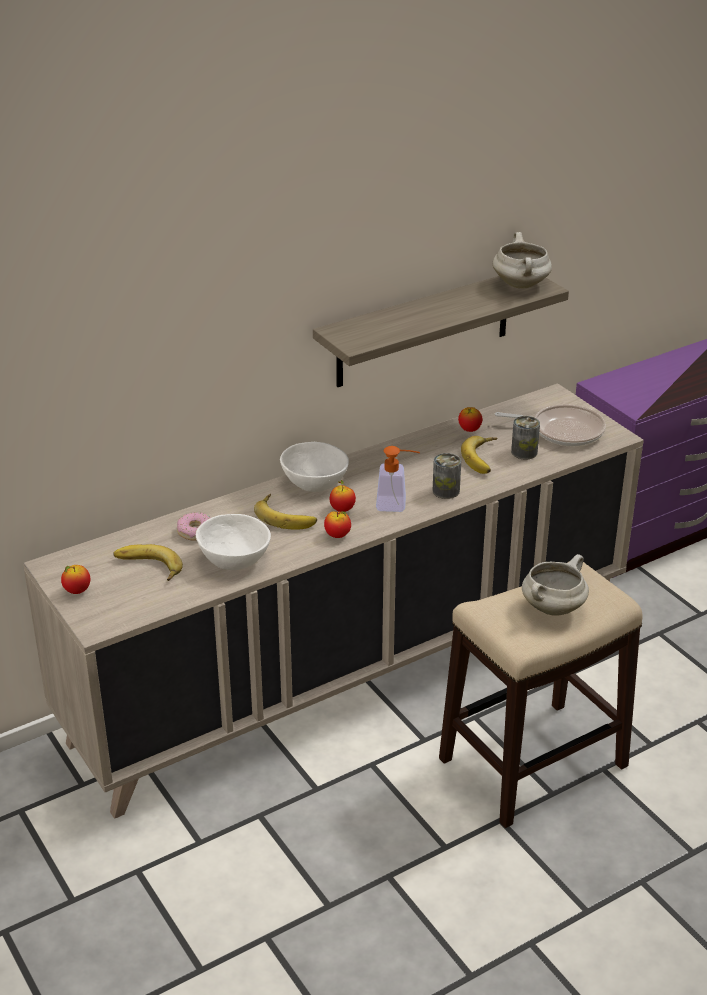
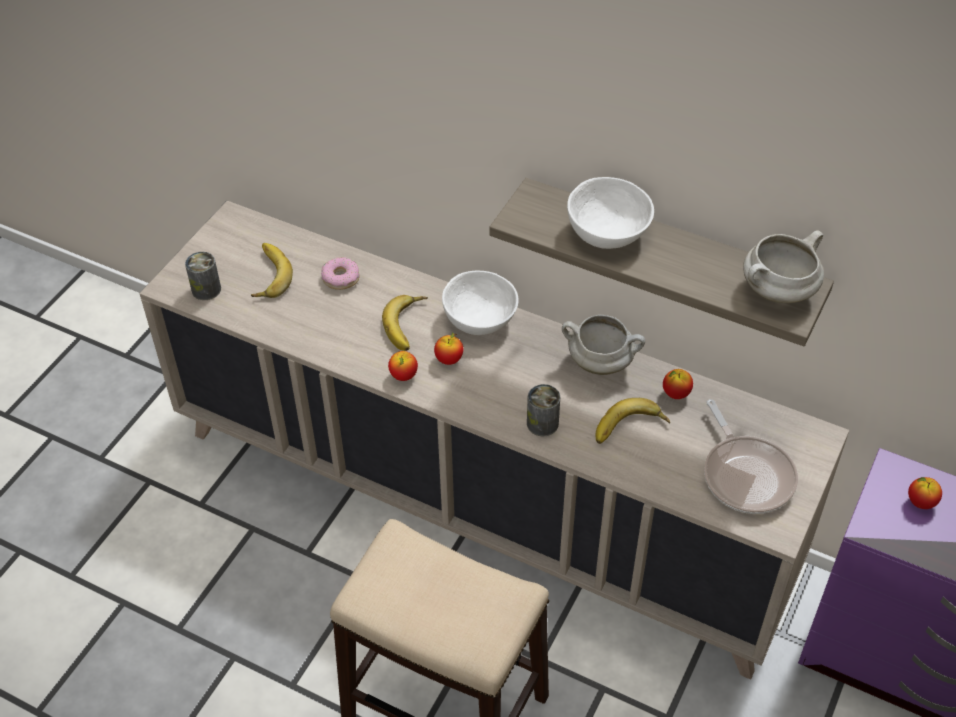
camera: 60 degrees right, 15 degrees up
(77, 591) = (208, 250): apple -> apple (920, 502)
(233, 559) = (316, 322): white bowl -> white bowl (606, 232)
(397, 505) = (488, 396): soap dispenser -> none
(524, 452) = (671, 458): can -> can (206, 289)
(553, 607) = (440, 600): white cooking pot -> white cooking pot (601, 362)

